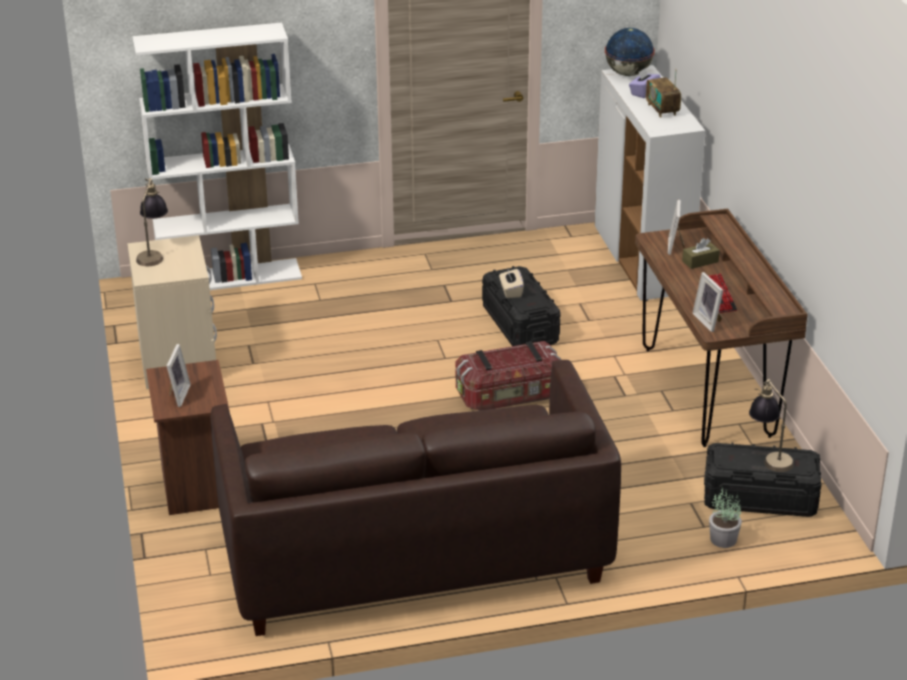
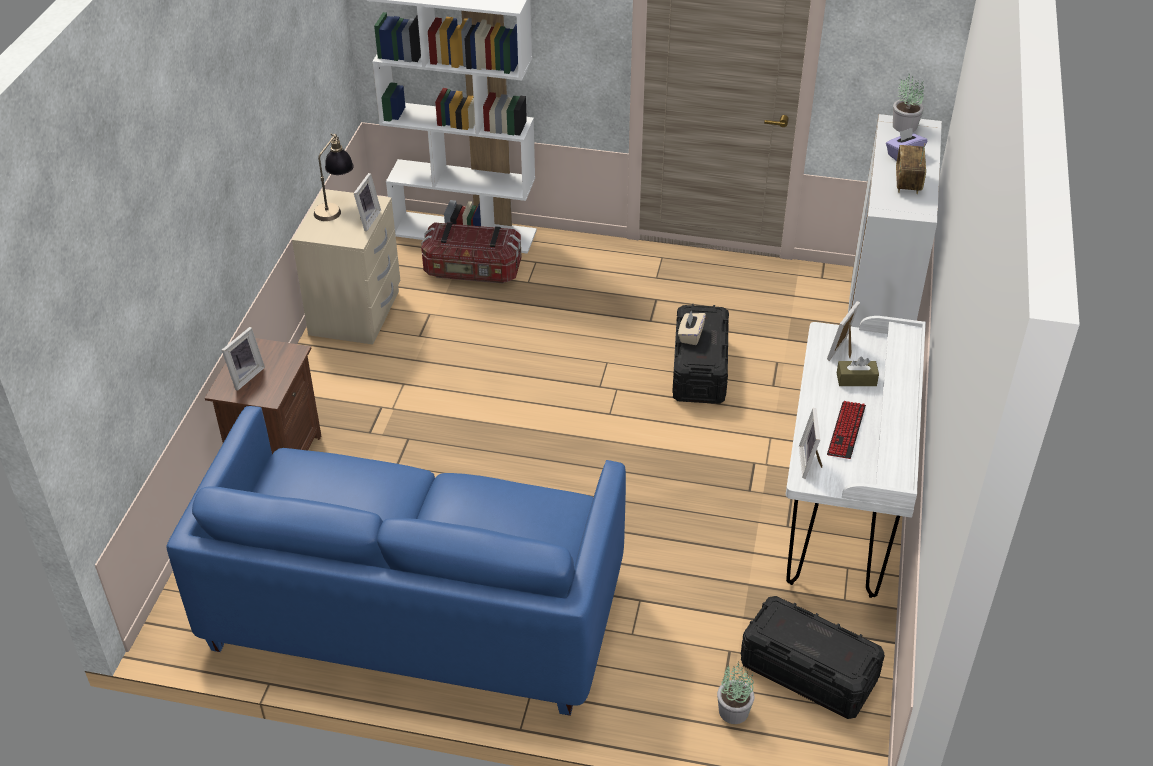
camera: 25 degrees right, 10 degrees up
(191, 256) = (366, 219): none -> picture frame
(412, 554) = (414, 609): brown sofa -> blue sofa
(509, 396) = (632, 452): storage box -> storage box (472, 271)
(628, 74) = (904, 126): globe -> potted plant
(707, 392) = (840, 515): brown desk -> white desk
(769, 456) = (823, 636): table lamp -> none

